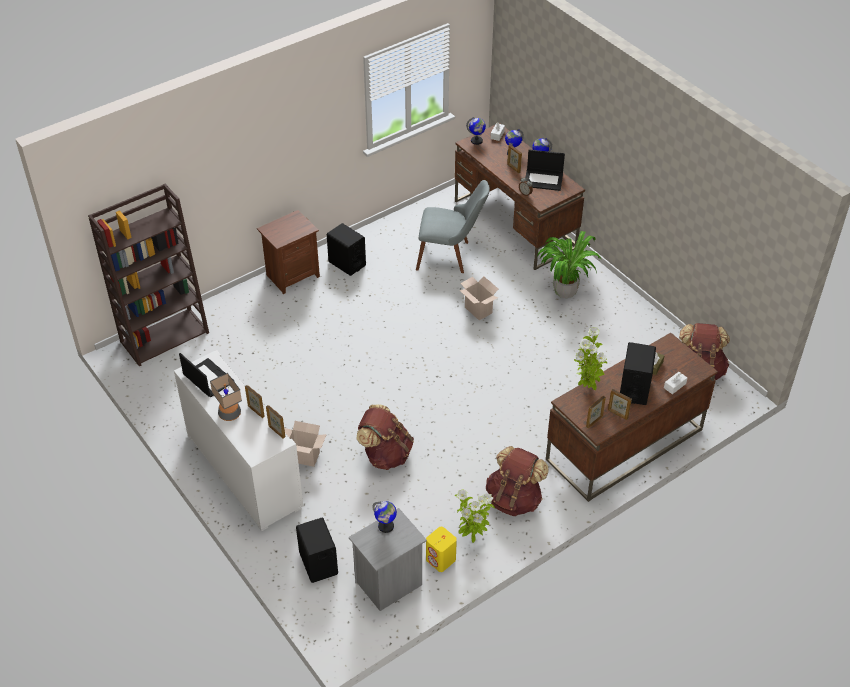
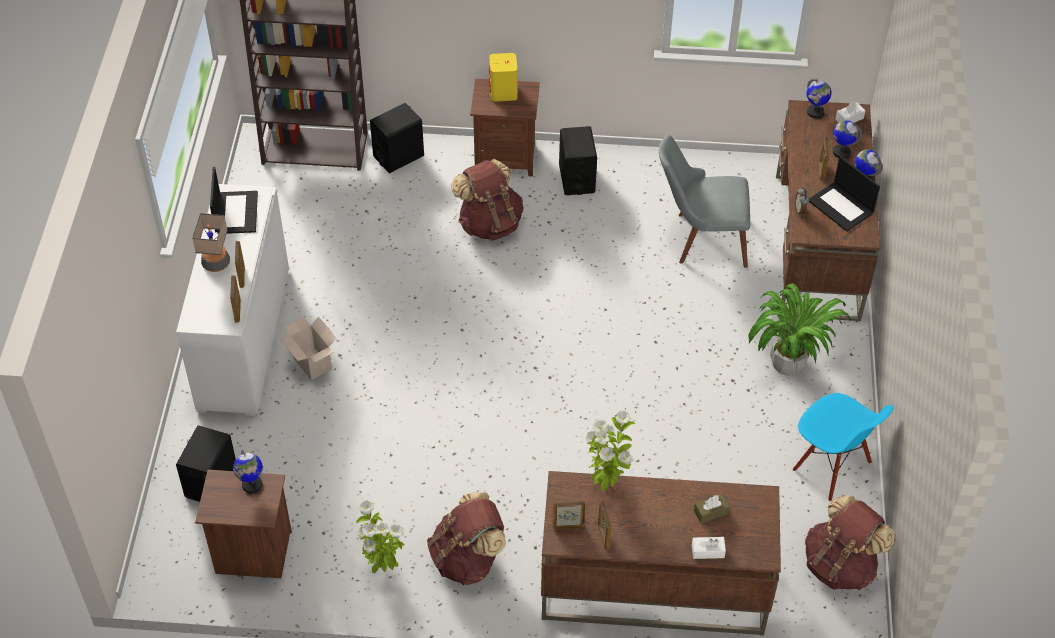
camera: 40 degrees right, 5 degrees up
(385, 454) = (392, 417): brown backpack -> brown backpack (489, 223)
(389, 584) = (252, 554): grey nightstand -> brown nightstand
(441, 560) = (326, 567): yellow speaker -> yellow speaker (503, 92)
(451, 256) = (700, 239): grey chair -> grey chair turned 135 degrees clockwise
(477, 310) = (660, 321): cardboard box -> none
(634, 389) = (656, 522): black speaker -> black speaker (399, 156)
(642, 328) = (831, 467): none -> blue chair

